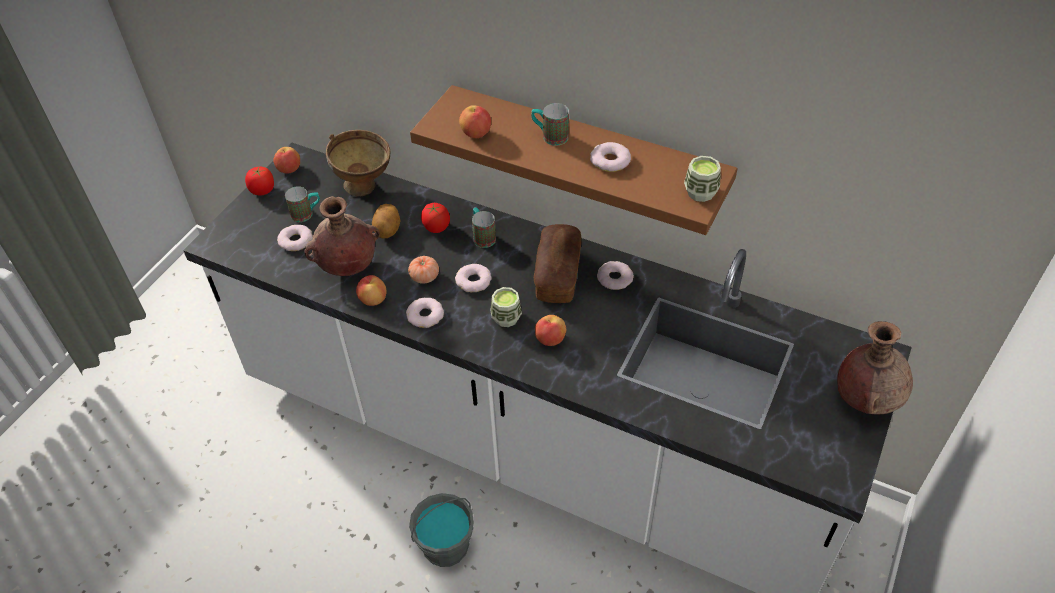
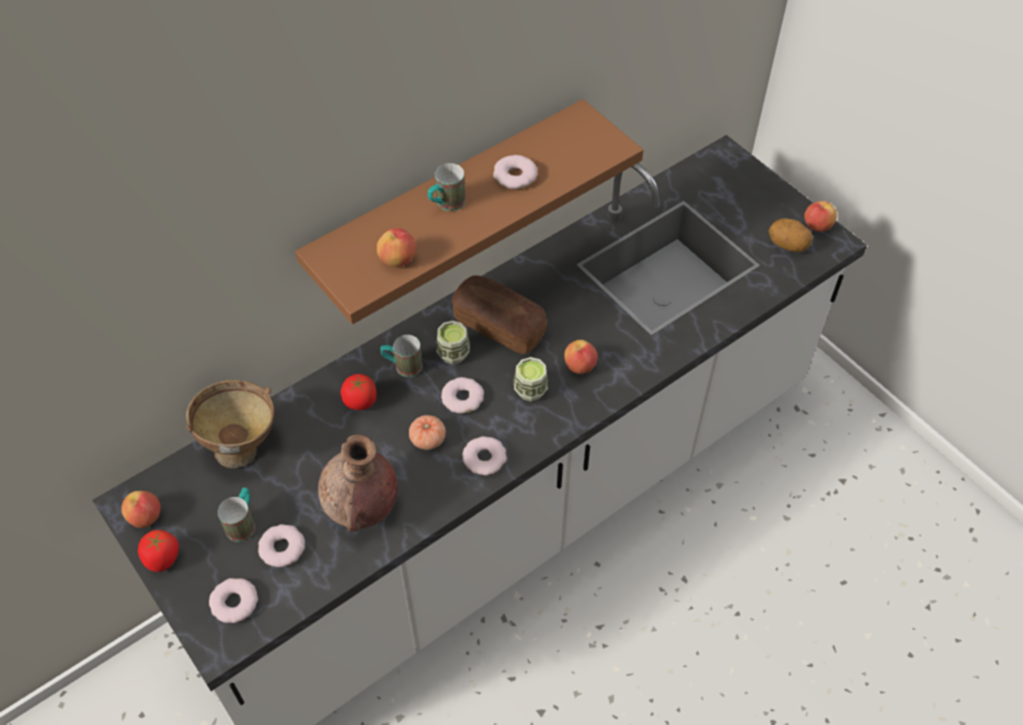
camera: 65 degrees left, 5 degrees up
(373, 300) = (431, 499): apple -> apple (817, 226)
(388, 230) = (332, 448): potato -> potato (787, 245)
(446, 547) = (591, 637): grey bucket -> none
(614, 278) = (532, 285): donut -> donut (234, 603)
(700, 192) = (600, 135): cup -> cup (453, 353)
(866, 398) = (762, 187): brown vase -> none

